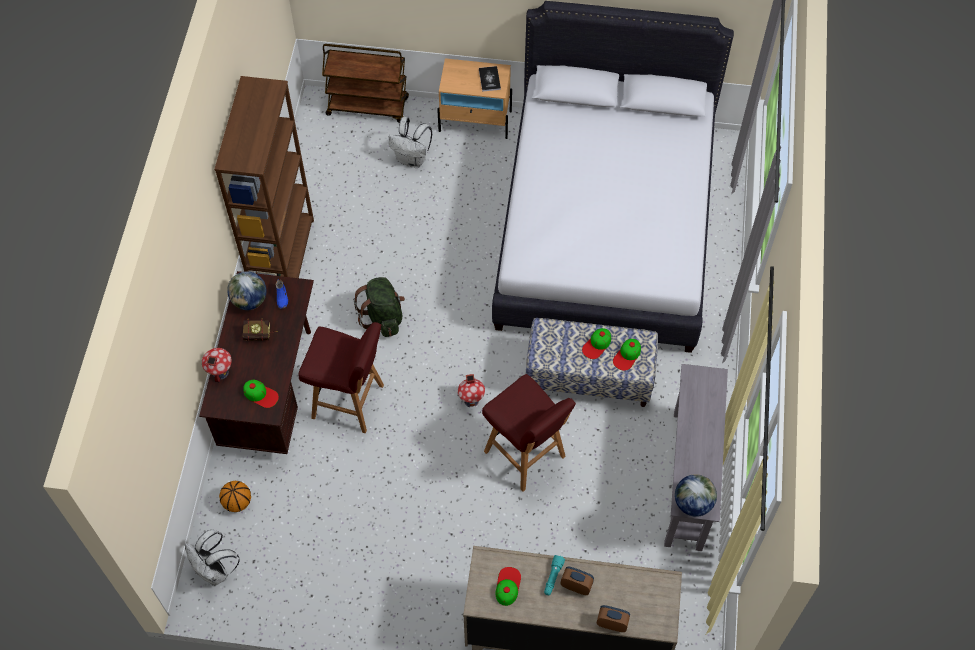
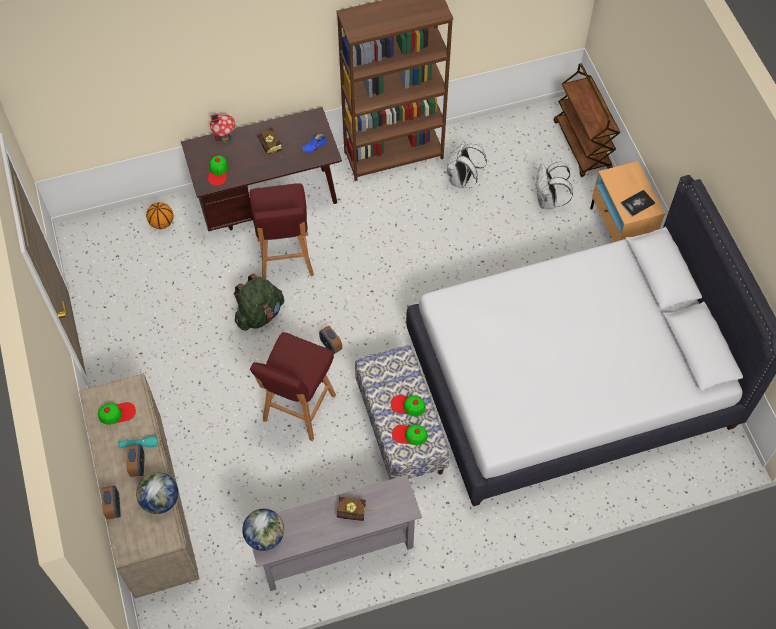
camera: 65 degrees right, 0 degrees up
(215, 571) = (99, 235): white backpack -> white backpack (462, 180)
(250, 301) = (299, 127): globe -> globe (160, 500)
(383, 317) = (377, 247): green backpack -> green backpack (260, 314)
(471, 400) = (331, 346): toy house -> alarm clock
(701, 420) = (355, 513): none -> book

